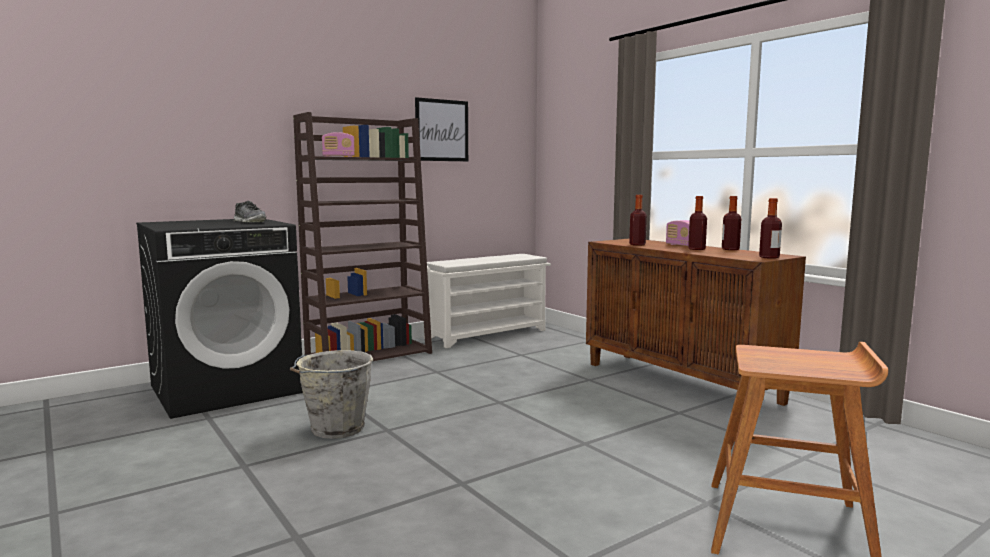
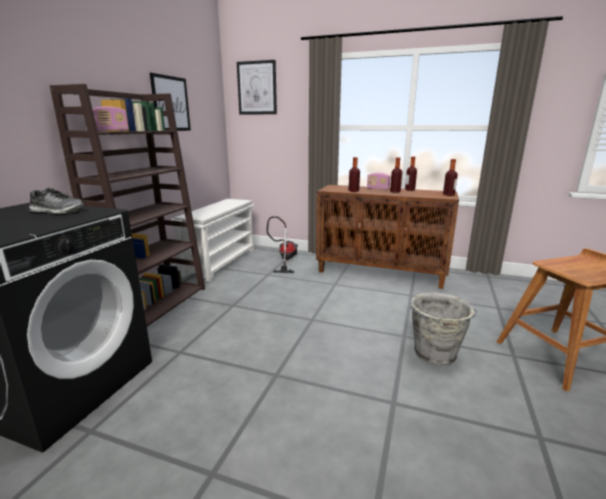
camera: 35 degrees left, 10 degrees up
(335, 429) = (235, 391): grey bucket -> grey bucket (435, 355)
(568, 345) = (285, 260): none -> vacuum cleaner
(569, 107) = (257, 88): none -> picture

